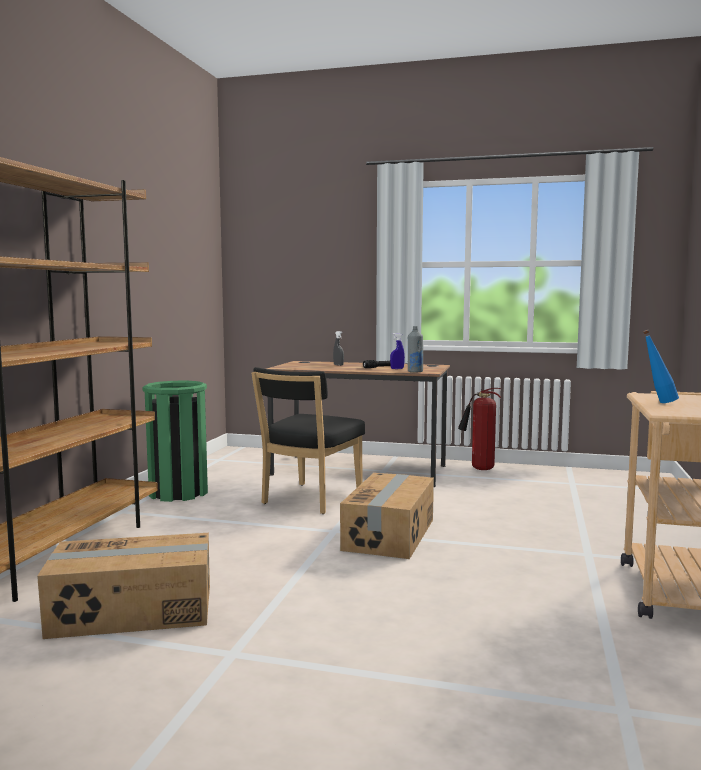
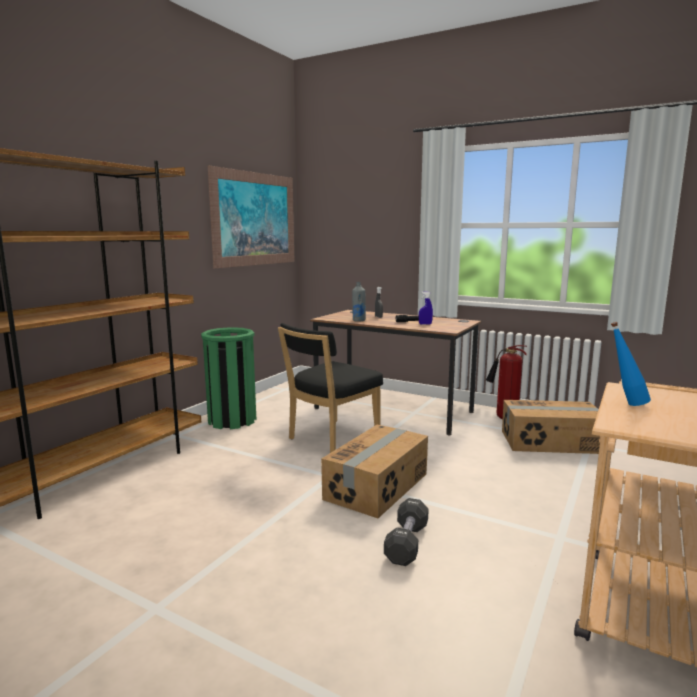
camera: 15 degrees right, 5 degrees up
(133, 611) = (113, 544): cardboard box -> cardboard box (551, 442)
(185, 256) = (255, 219): none -> picture
(415, 371) = (437, 329): grey bottle -> grey bottle (358, 320)
(451, 574) = (406, 543): none -> black dumbbell

